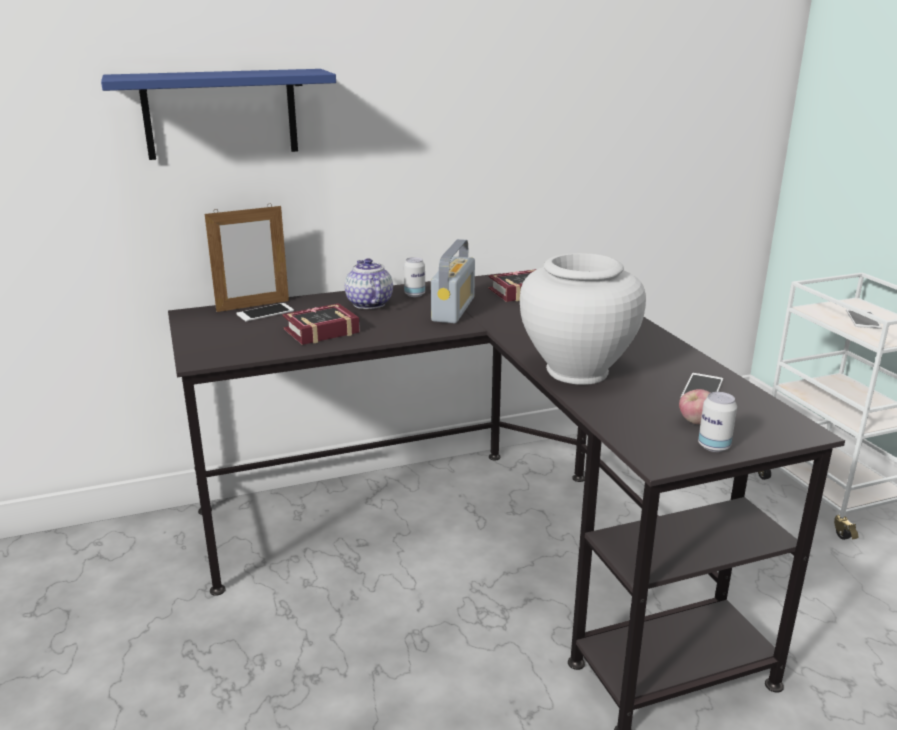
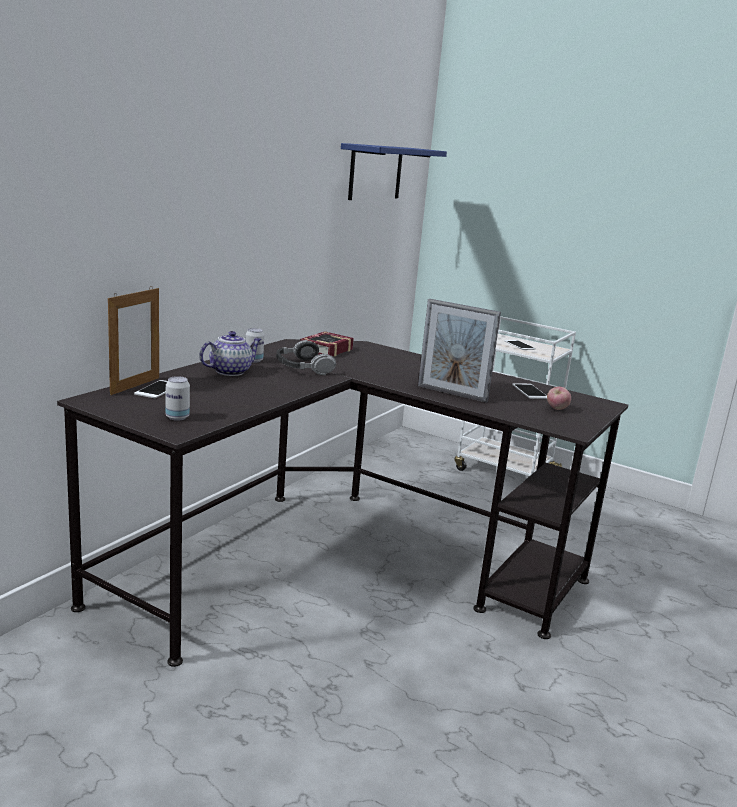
camera: 40 degrees left, 5 degrees down
(221, 114) = (105, 201): blue shelf -> blue shelf (375, 172)
(318, 331) = (232, 396): book -> none
(368, 303) = (231, 371): teapot -> teapot turned 105 degrees clockwise
(453, 309) = (302, 367): radio -> headphones
(577, 371) = (452, 393): white vase -> picture frame
(714, 446) = (584, 419): can -> can (177, 417)

